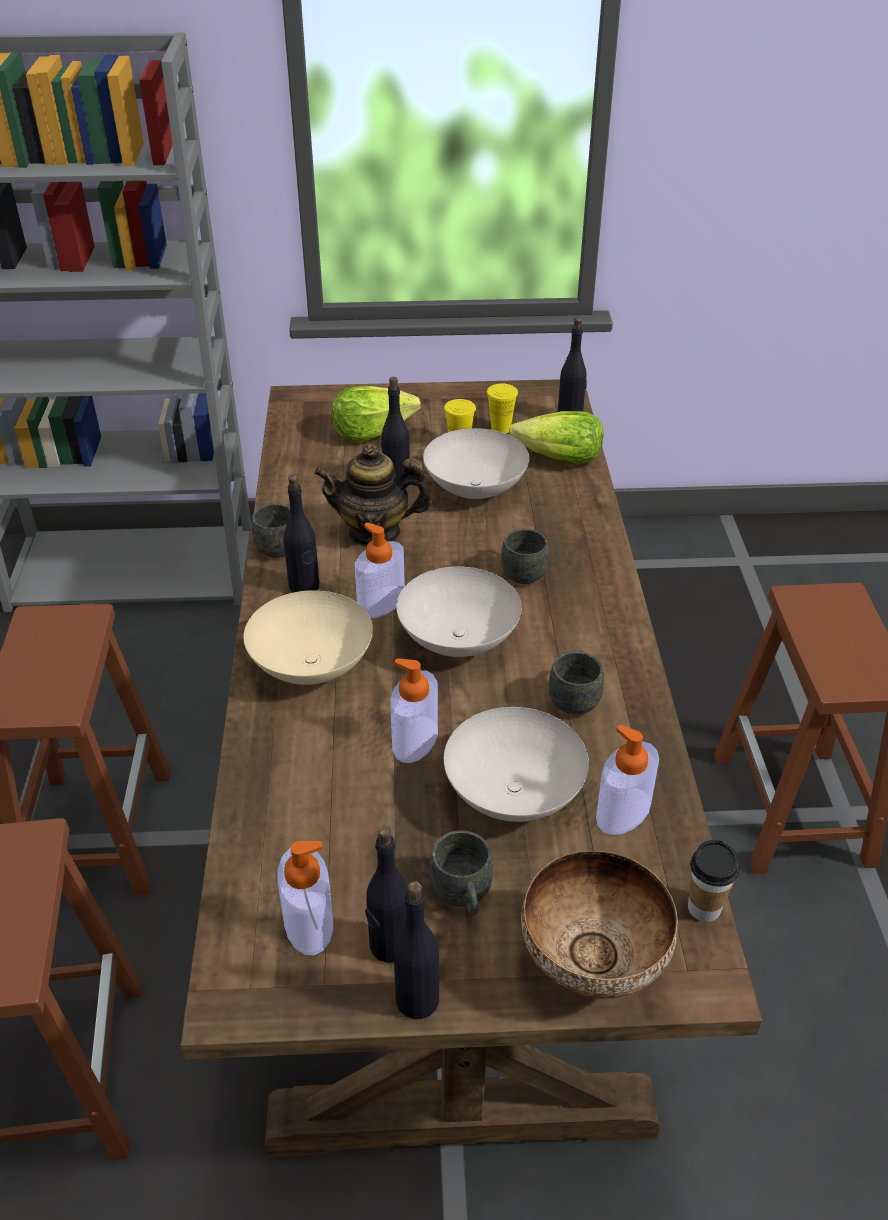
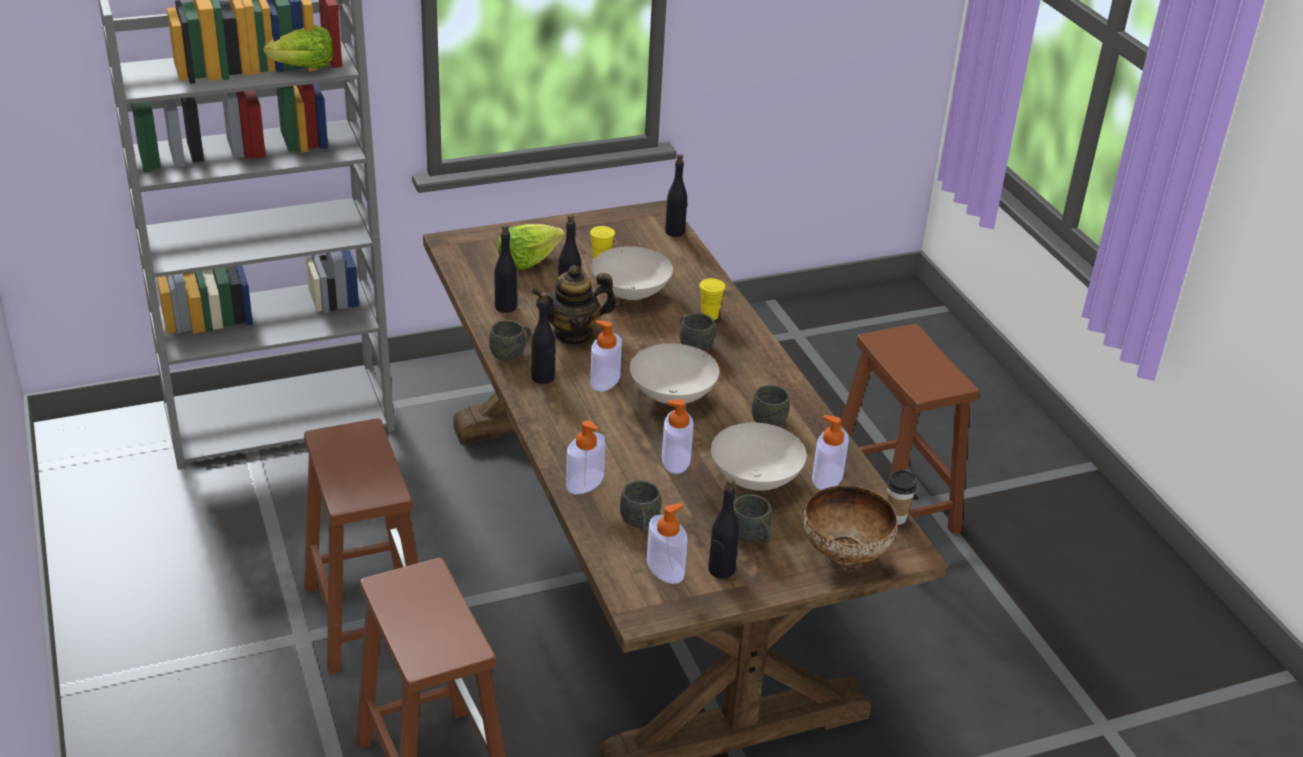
camera: 20 degrees left, 5 degrees down
(273, 751) = (585, 482): none -> soap dispenser
(312, 836) = (640, 524): none -> grey mug
(314, 666) = (581, 427): beige bowl -> none
(417, 999) = (751, 592): black bottle -> black bottle (505, 307)
(500, 429) = (626, 246): yellow cup -> yellow cup (710, 316)
(559, 459) = (681, 263): lettuce -> lettuce (300, 67)

